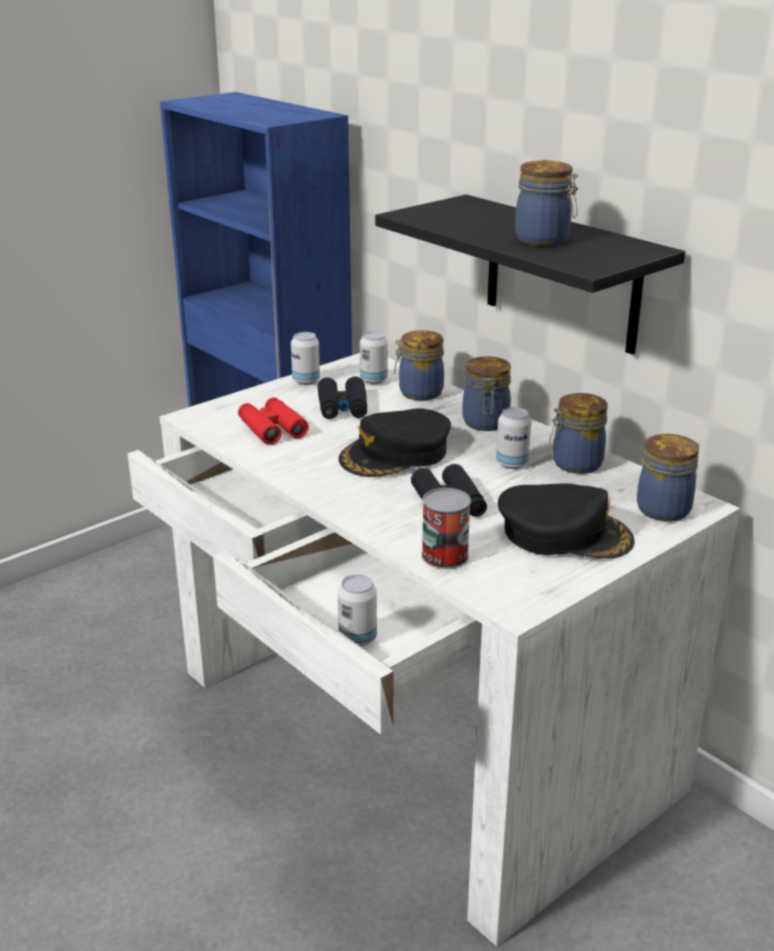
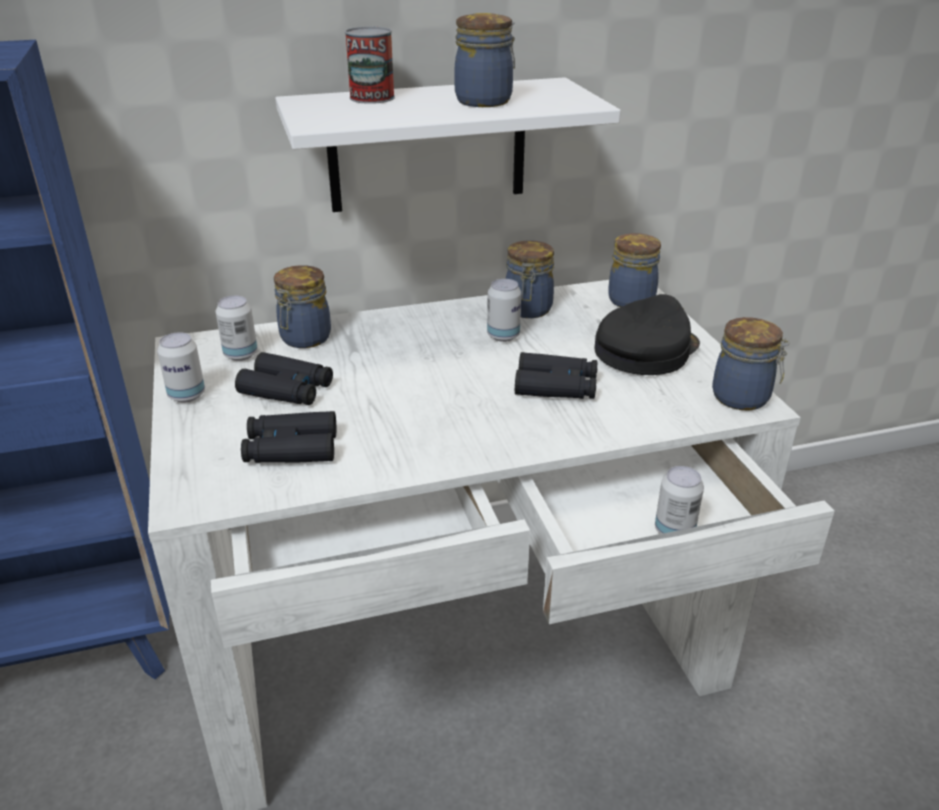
camera: 65 degrees left, 5 degrees up
(272, 429) = (291, 448): red binoculars -> black binoculars
(396, 454) = (432, 387): black cap -> none
(445, 556) = (654, 415): can -> can (372, 98)
(485, 423) = (411, 325): jar -> jar (743, 398)
(562, 274) = (427, 145): black shelf -> white shelf

